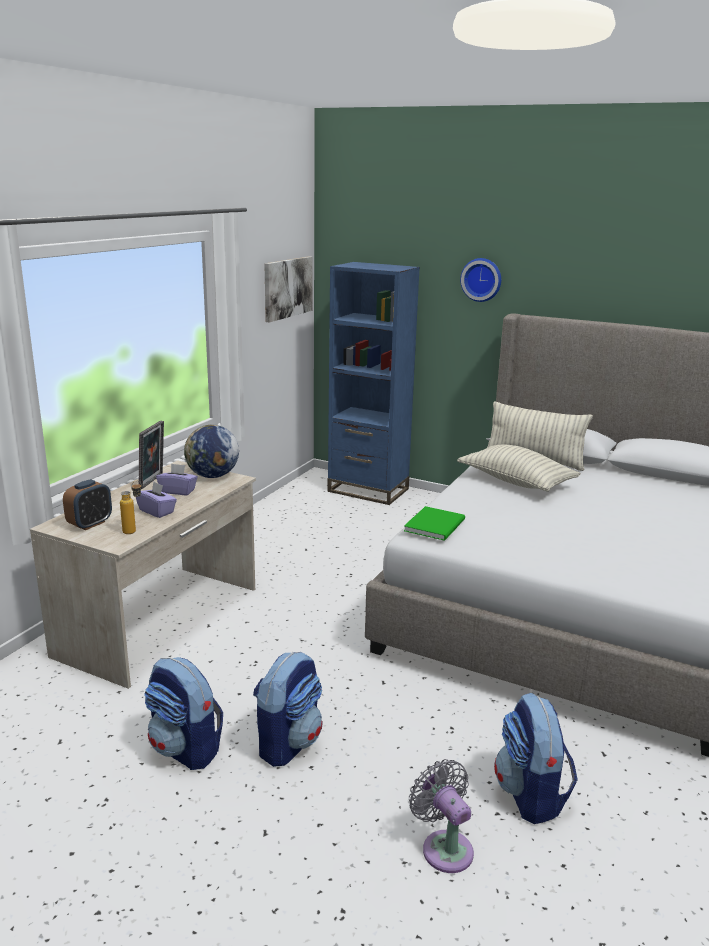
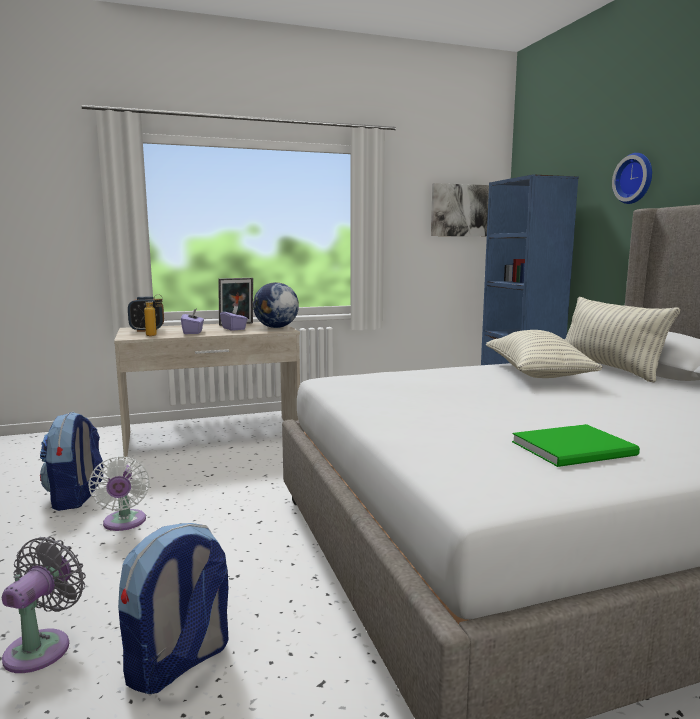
camera: 45 degrees right, 10 degrees down
(288, 743) = (124, 523): backpack -> white fan
(436, 525) = (359, 375): green book -> green book (577, 449)

